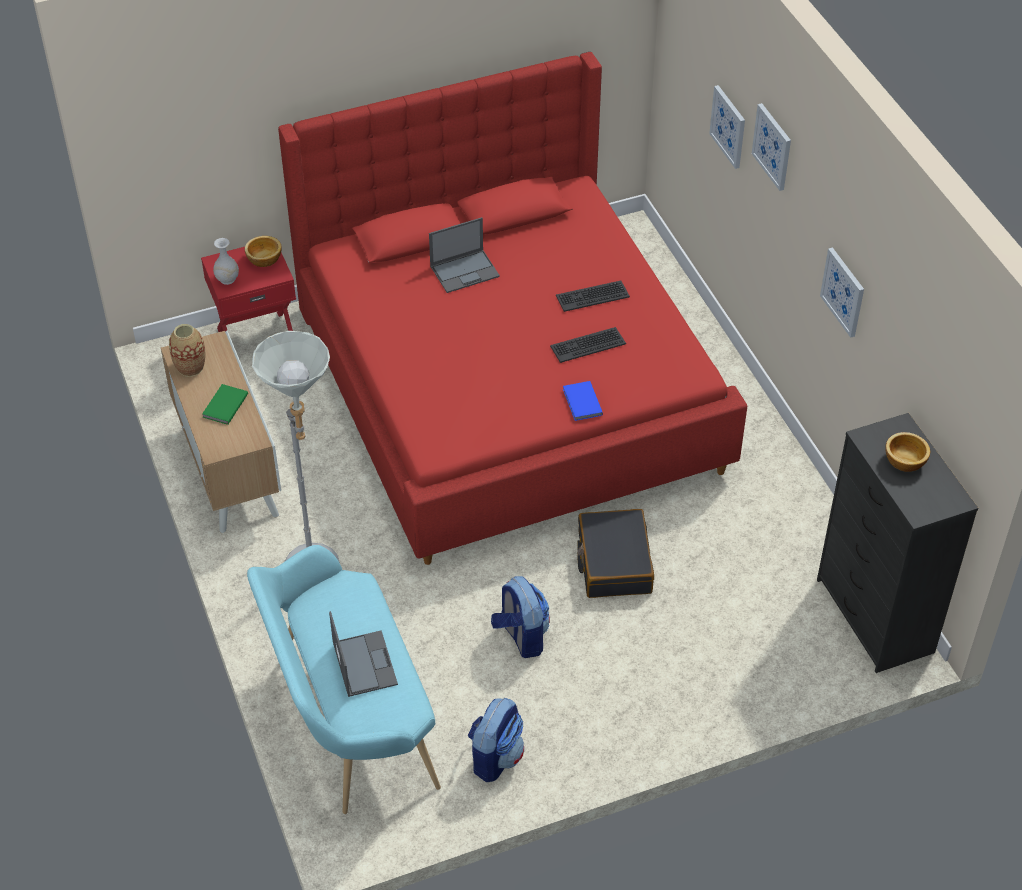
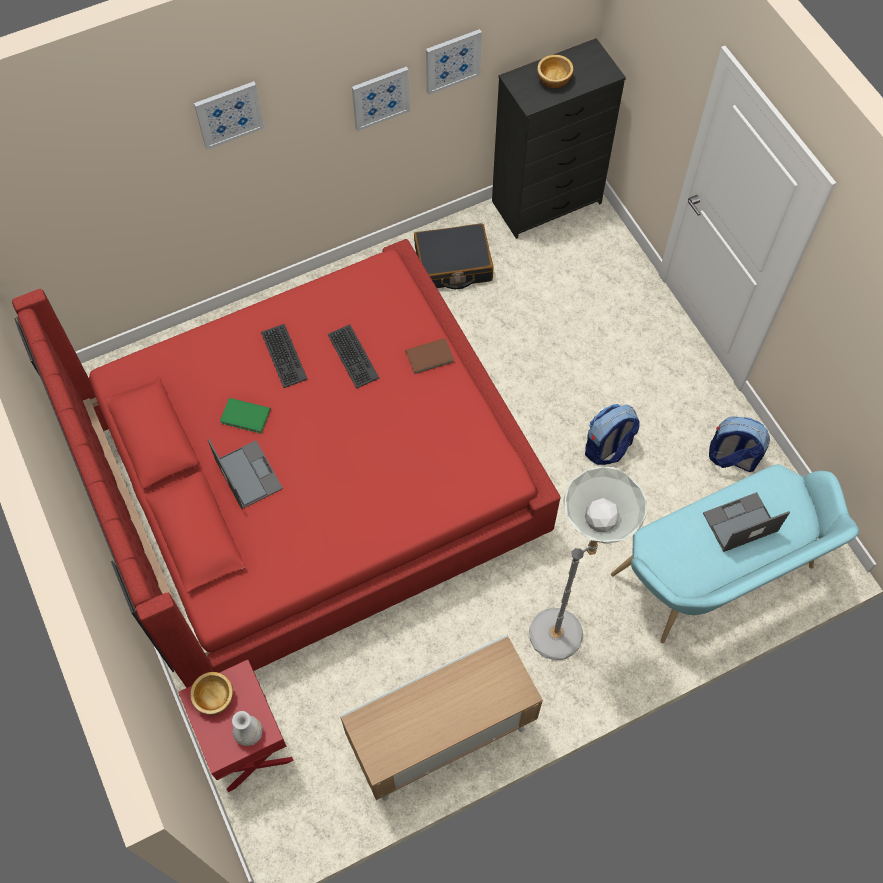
camera: 95 degrees left, 15 degrees up
(190, 367) = (401, 744): vase -> none
(224, 406) = (457, 695): green book -> green book (245, 417)
(581, 403) = (430, 357): blue book -> brown book
(614, 562) = (517, 382): black suitcase -> black suitcase (453, 265)
(728, 126) = (151, 174): picture -> picture (452, 61)

